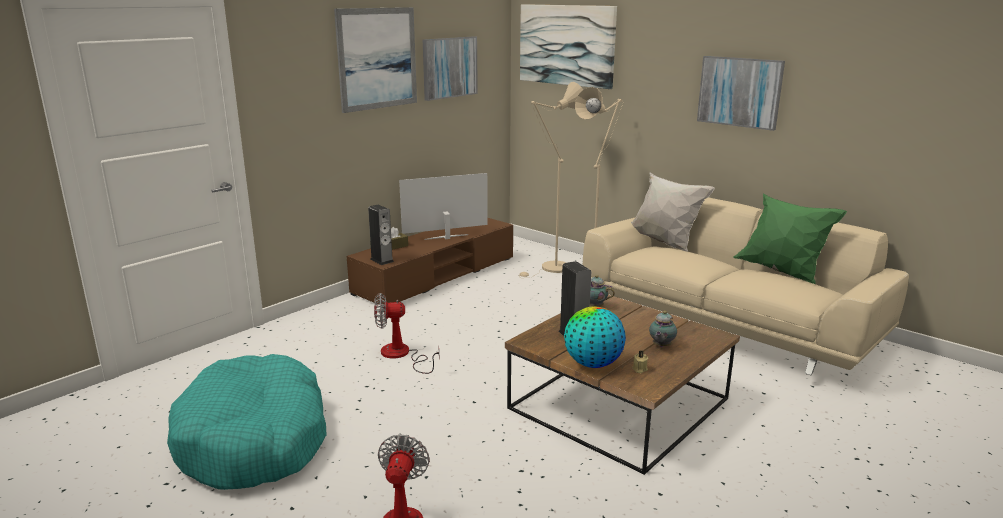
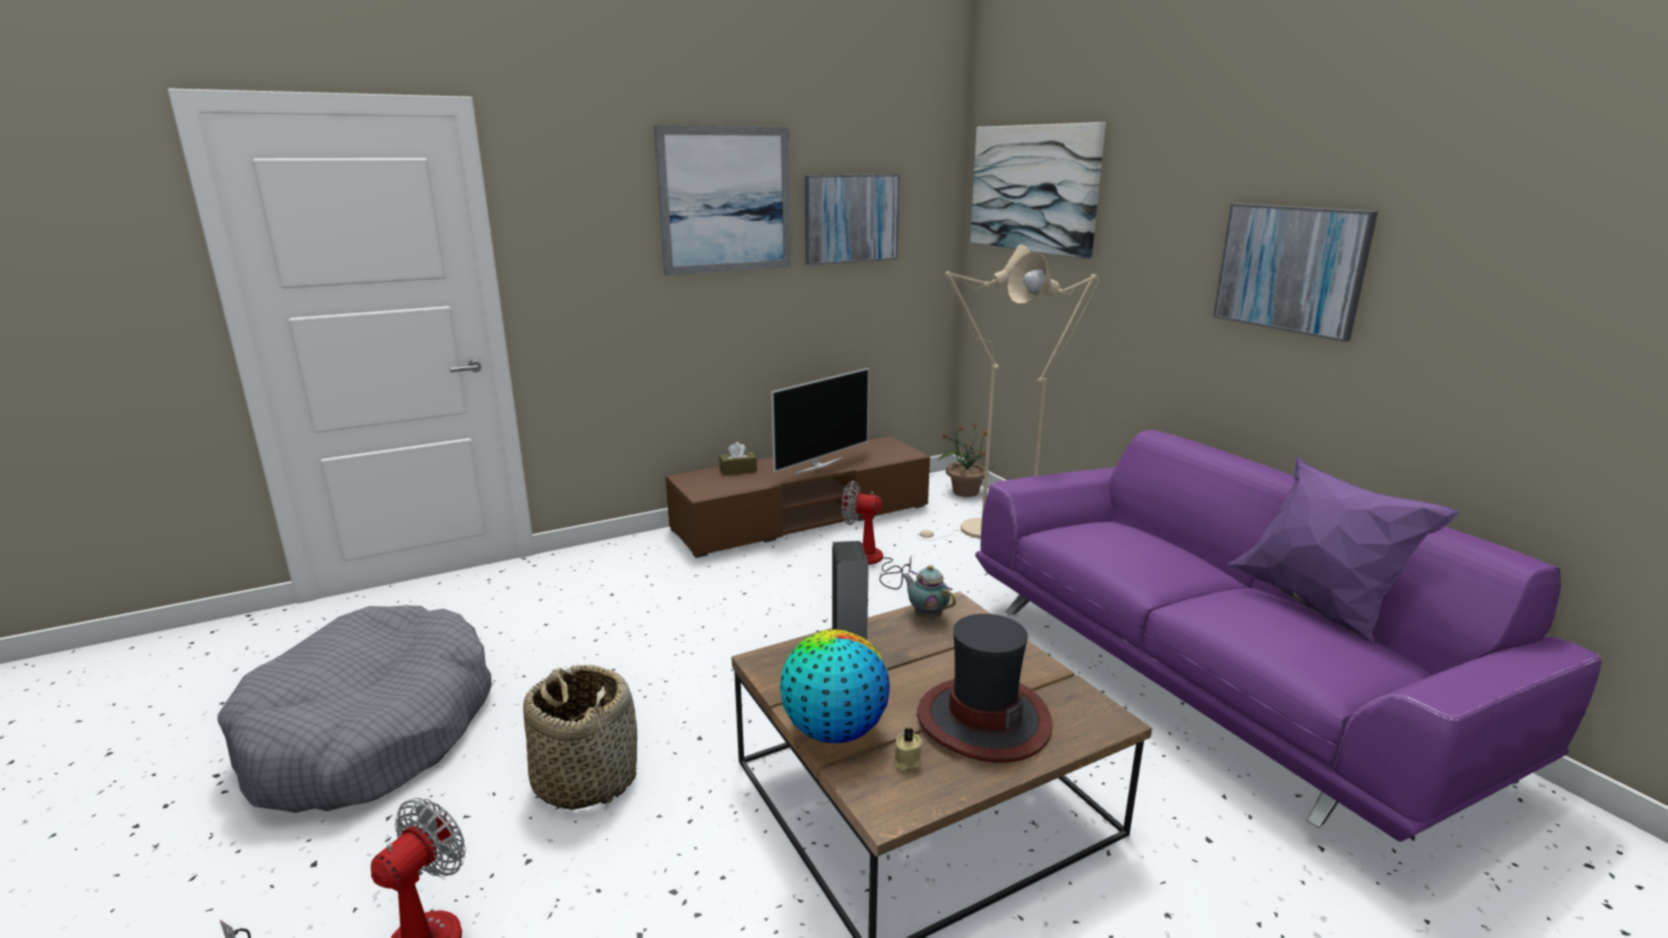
camera: 20 degrees right, 0 degrees up
(254, 440) = (371, 732): turquoise dog bed -> grey dog bed
(382, 260) = (703, 488): speaker -> none
(401, 355) = (661, 635): fan -> fan (871, 562)
(423, 434) = (586, 778): none -> basket
(446, 237) = (819, 465): television -> television turned 135 degrees clockwise
(529, 247) = (965, 491): none -> potted plant
(661, 346) = (982, 719): teapot -> hat
(664, 242) = (1128, 518): white pillow -> none
(729, 325) = (1216, 681): beige sofa -> purple sofa
(781, 272) = (1315, 607): green pillow -> purple pillow

